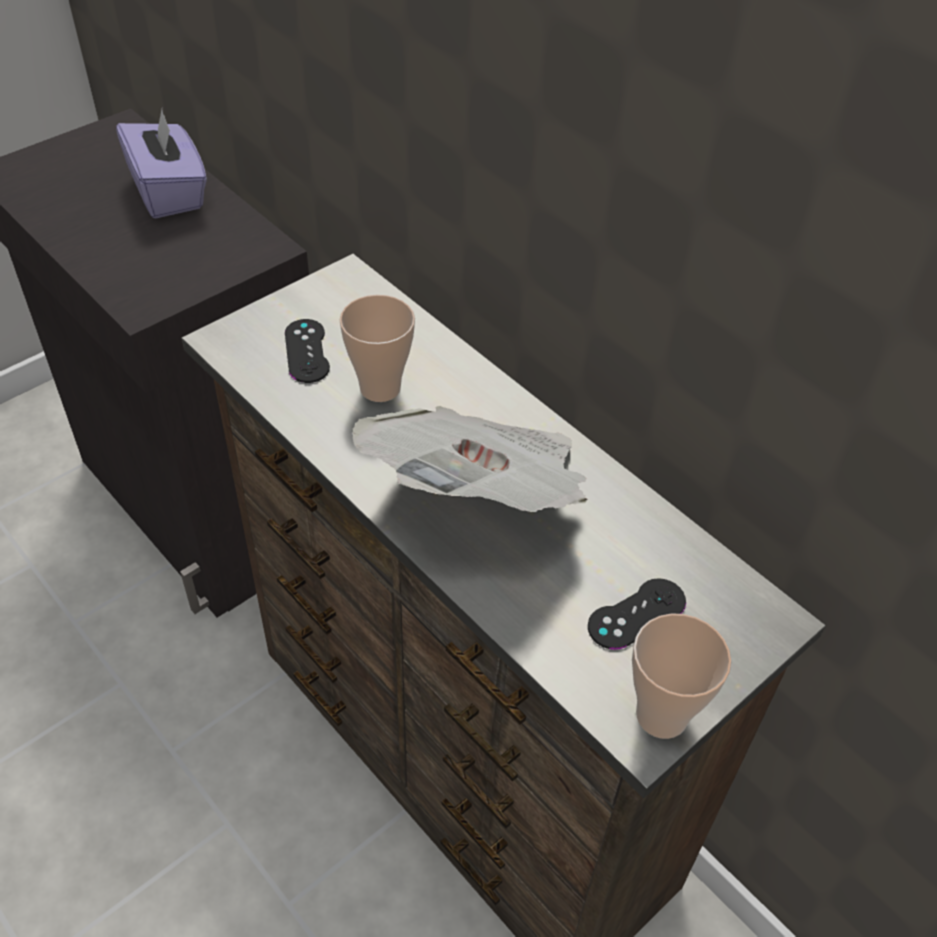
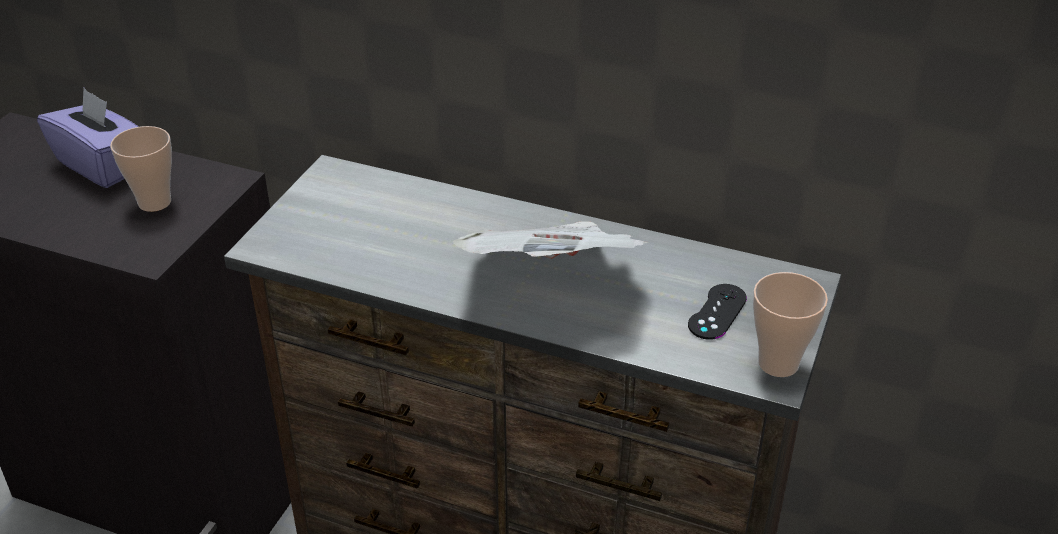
camera: 25 degrees left, 10 degrees down
(307, 351) = (340, 231): black game controller -> none
(380, 388) = (420, 237): cup -> cup (154, 202)

